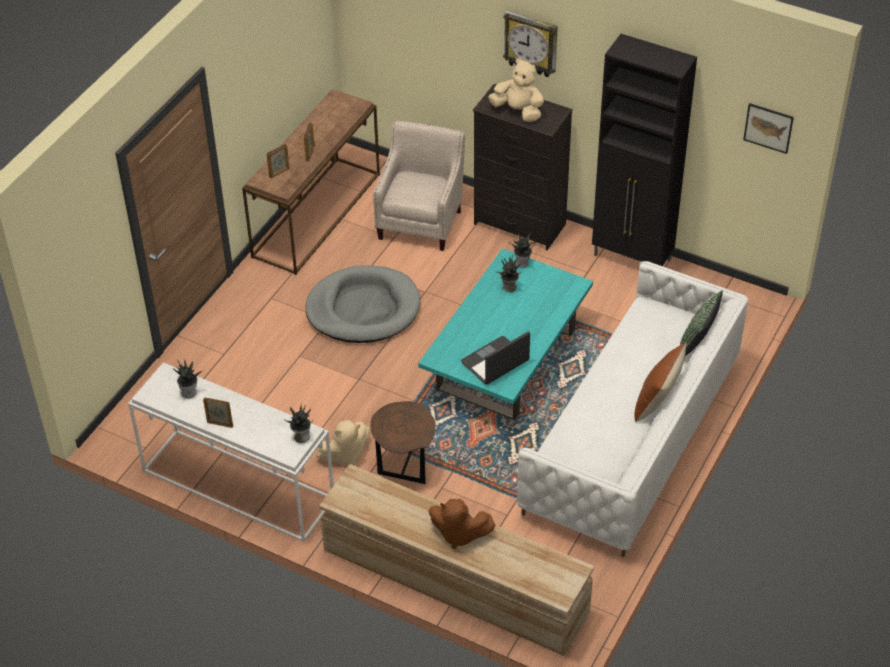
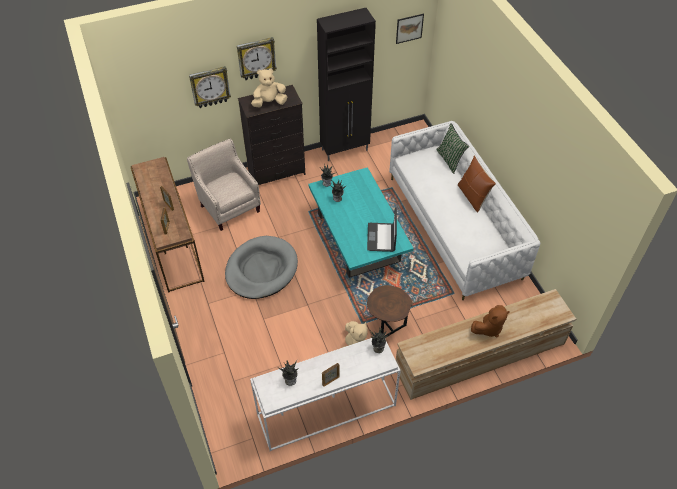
camera: 50 degrees left, 5 degrees up
(464, 47) = (210, 87): none -> wall clock

